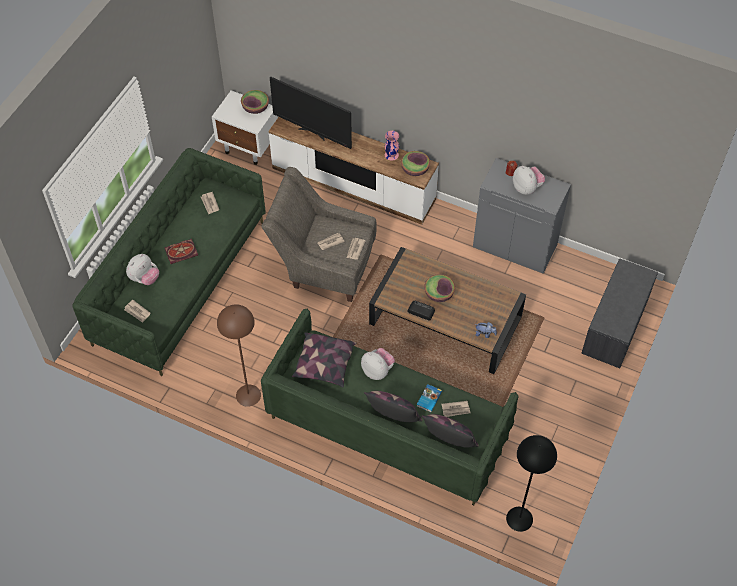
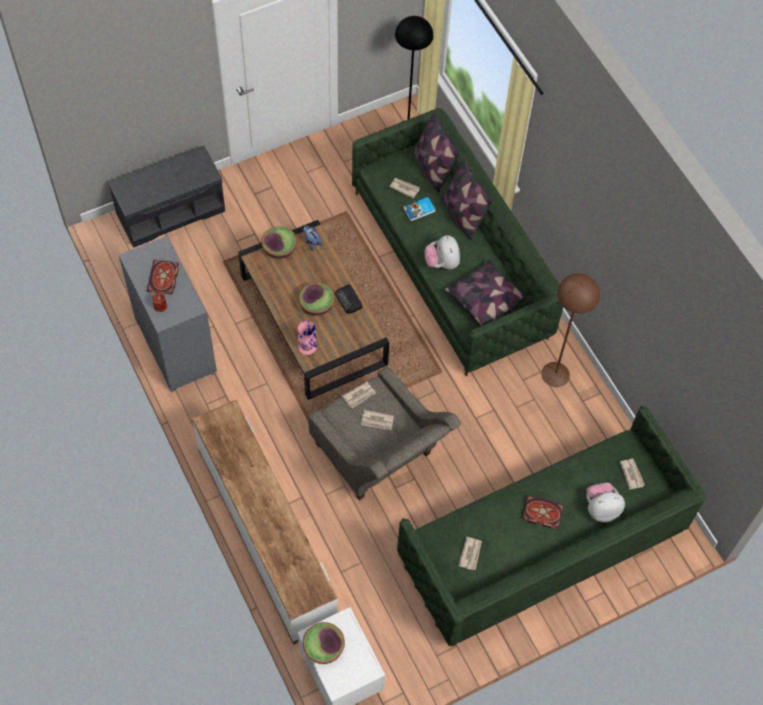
camera: 145 degrees left, 5 degrees up
(313, 133) = (289, 556): television -> none
(391, 154) = (231, 464): pink vase -> pink vase (307, 347)
(415, 170) = (224, 427): bowl -> bowl (279, 249)
(527, 188) = (164, 279): plush toy -> book

